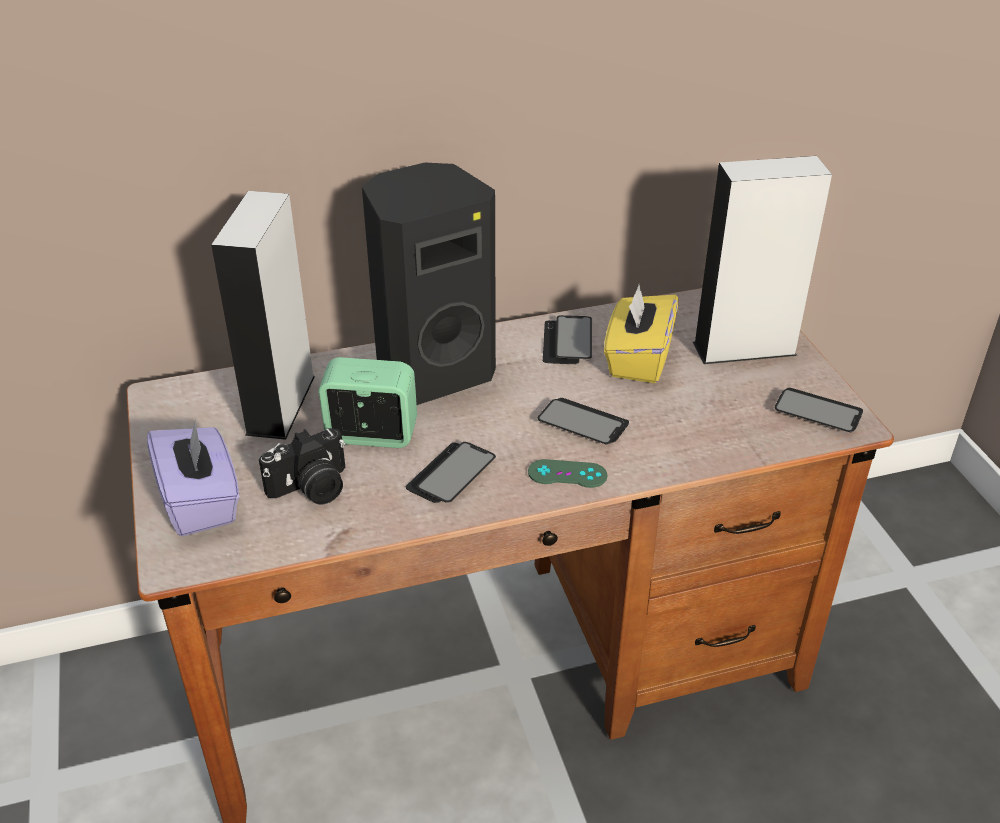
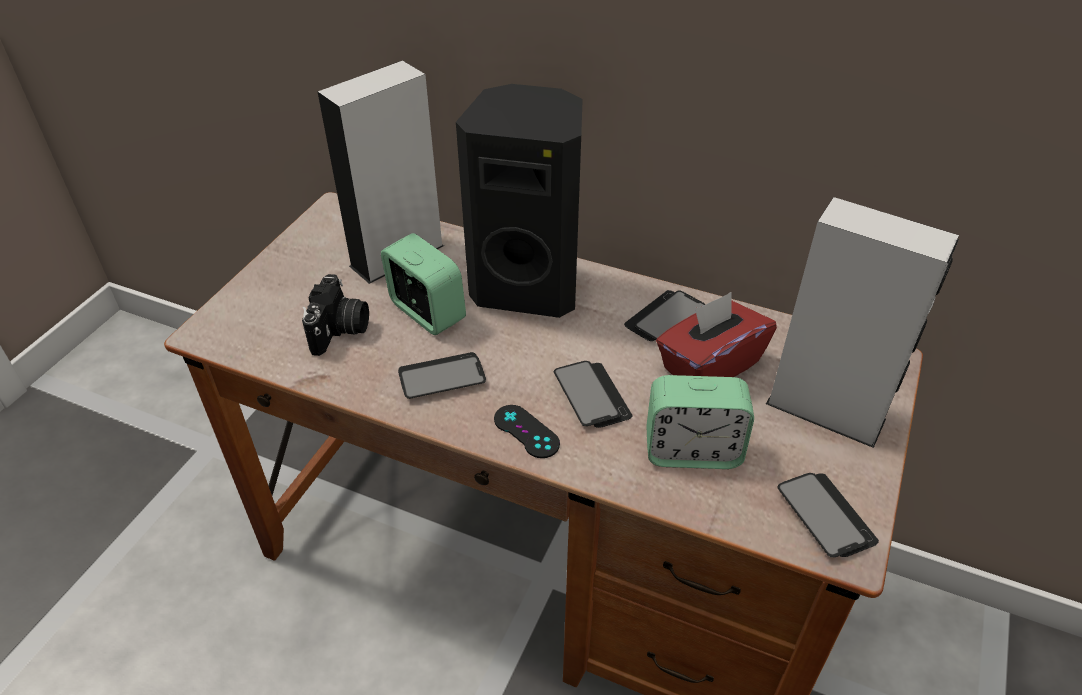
camera: 40 degrees right, 5 degrees up
(201, 501) = (268, 299): purple tissue box -> none
(311, 489) = (340, 331): camera -> camera turned 90 degrees counterclockwise
(567, 474) = (526, 431): green game controller -> black game controller
(638, 359) = (709, 366): yellow tissue box -> red tissue box
(694, 420) = (692, 451): none -> alarm clock

